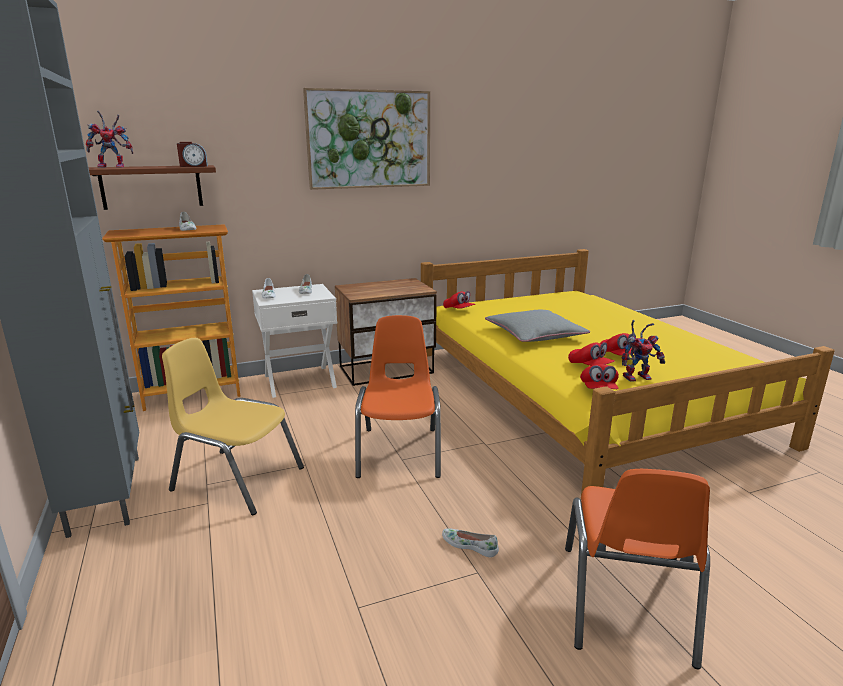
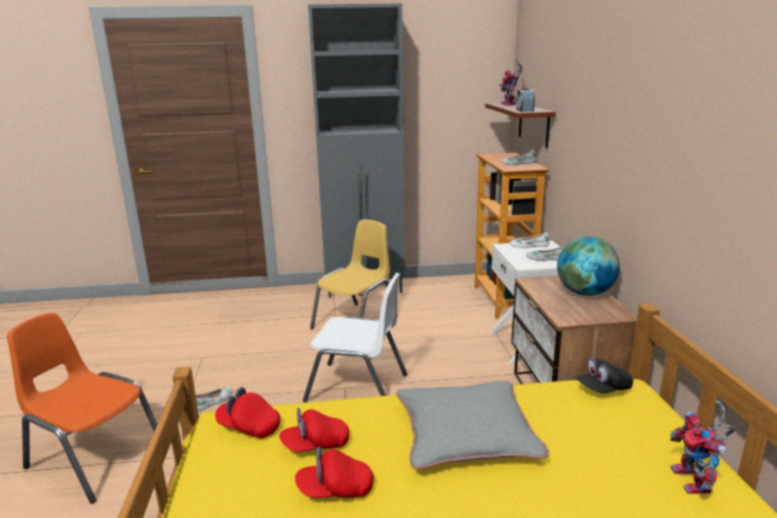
camera: 105 degrees right, 0 degrees up
(369, 139) = (644, 101): picture -> none
(376, 285) = (585, 293): none -> globe
(400, 452) = (357, 388): orange chair -> white chair
(459, 310) = (603, 389): red cap -> black cap
(637, 376) = (257, 477): toy robot -> toy robot (695, 483)

